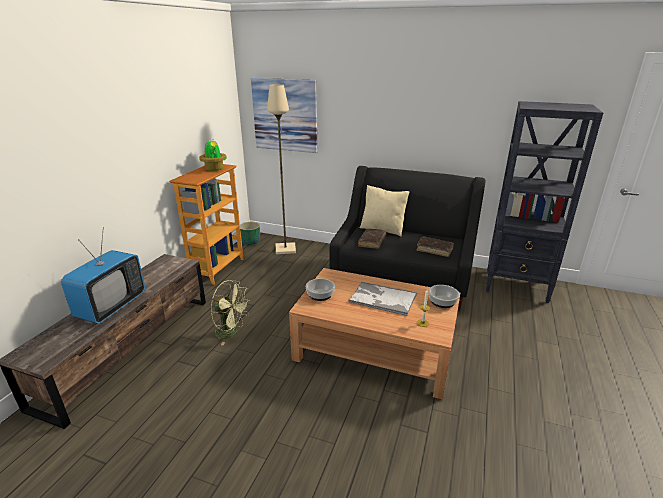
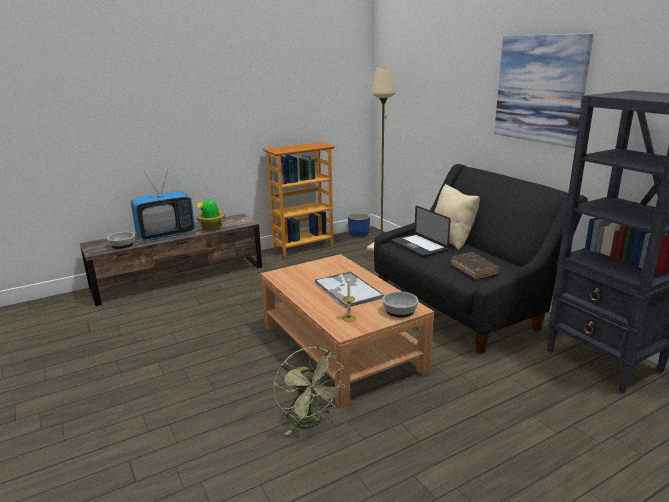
camera: 40 degrees right, 5 degrees down
(214, 169) = (312, 146): potted plant -> potted plant (211, 228)
(231, 333) = (250, 292): green fan -> green fan (310, 422)
(250, 242) = (358, 234): green planter -> blue planter
(285, 115) = (405, 102): picture -> picture (539, 89)
(320, 294) = (302, 270): bowl -> bowl (122, 245)
(372, 242) = (419, 246): brown book -> laptop

